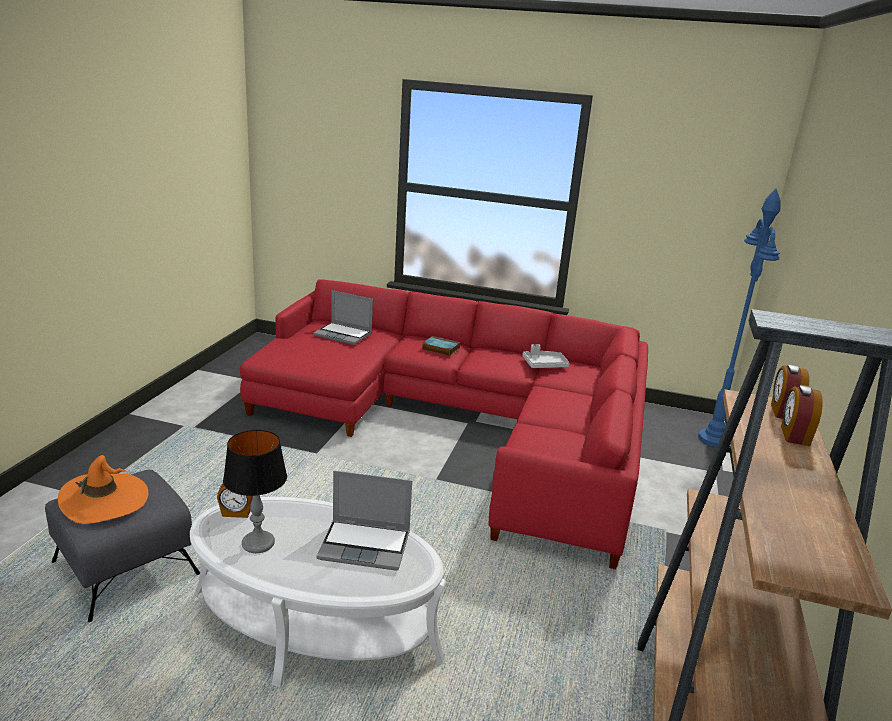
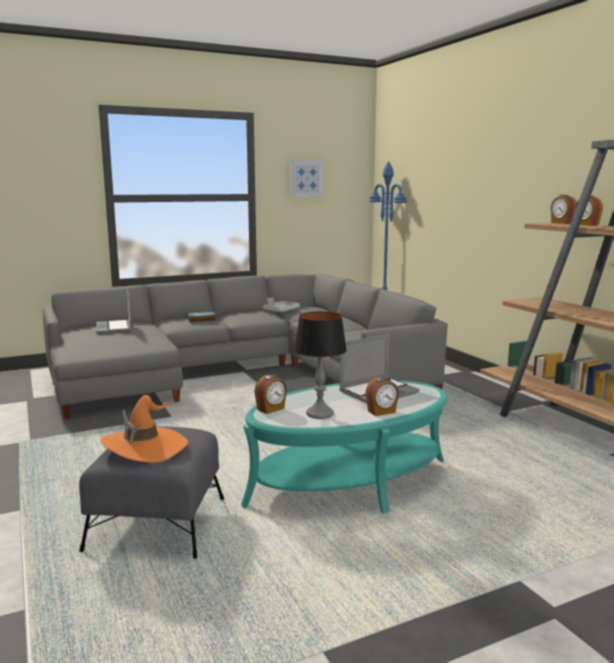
camera: 40 degrees left, 10 degrees down
(308, 576) = (381, 412): none -> alarm clock
(314, 625) = (349, 482): white coffee table -> turquoise coffee table
(344, 334) = (115, 328): laptop -> laptop turned 90 degrees clockwise
(462, 423) = (241, 372): red sofa -> grey sofa
(658, 191) = (306, 178): none -> picture

